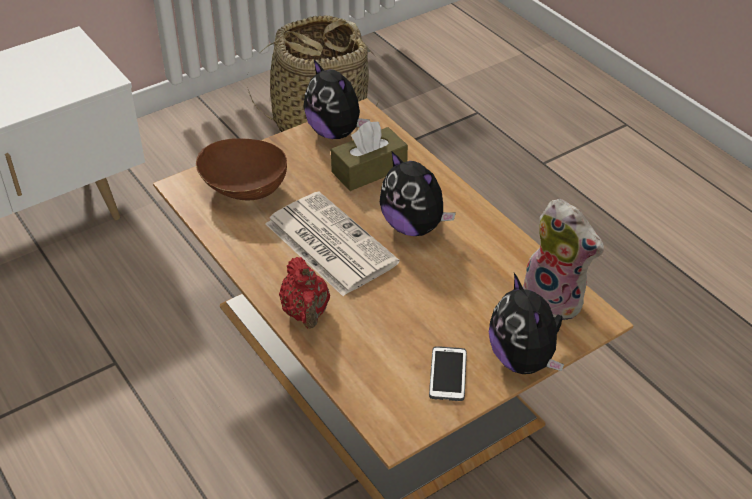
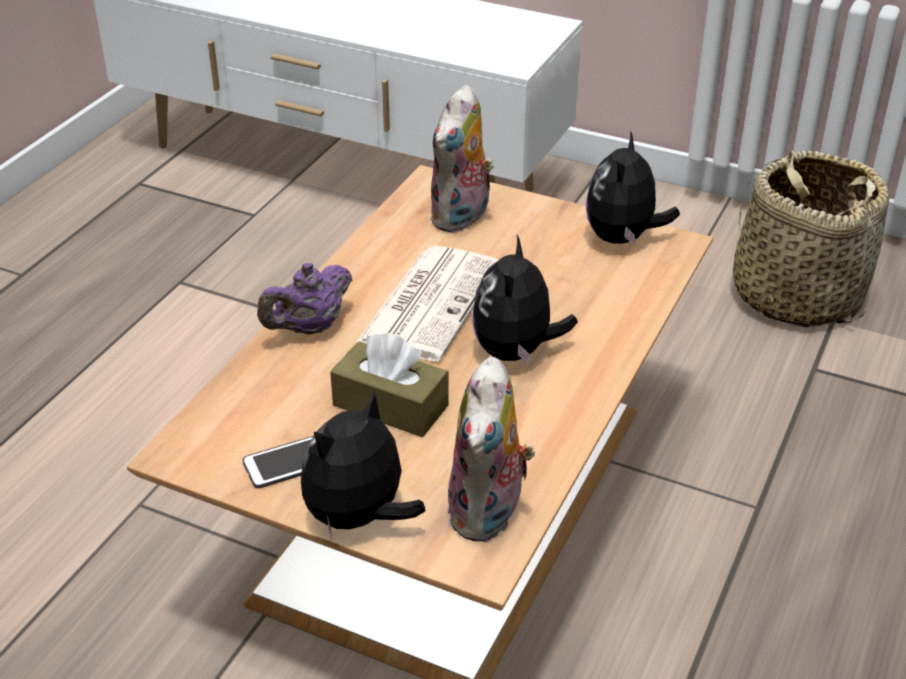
camera: 60 degrees right, 5 degrees down
(243, 190) = (462, 218): brown bowl -> plush toy
(306, 313) = (309, 328): red teapot -> purple teapot
(369, 170) = (582, 285): brown tissue box -> brown tissue box (390, 405)

